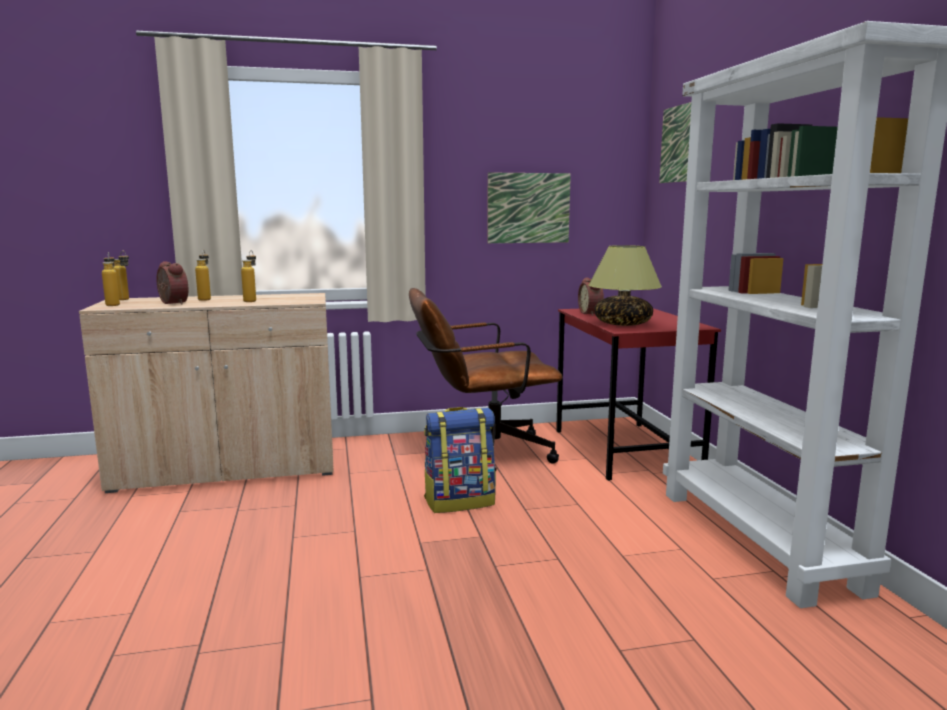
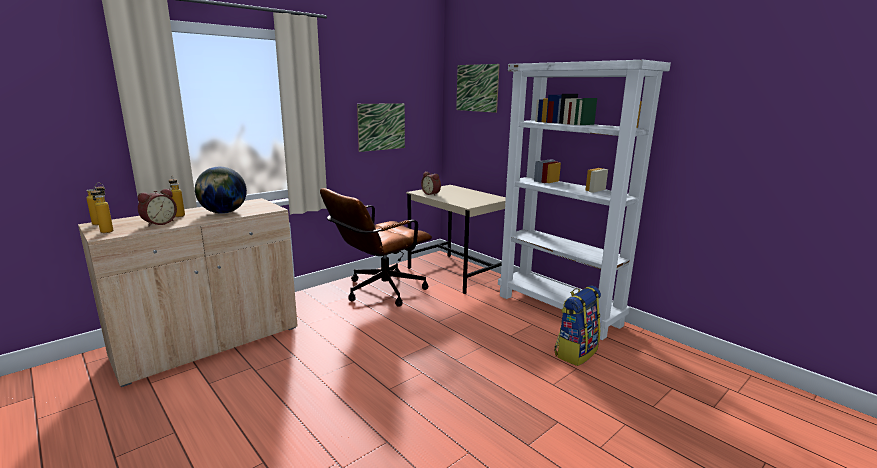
camera: 30 degrees left, 5 degrees up
(171, 303) = (159, 223): alarm clock -> alarm clock turned 105 degrees clockwise
(251, 300) = (223, 212): bottle -> globe
(460, 501) = (397, 326): backpack -> backpack (575, 352)
(622, 324) = (461, 200): table lamp -> none
(626, 450) = (456, 273): red desk -> beige desk

